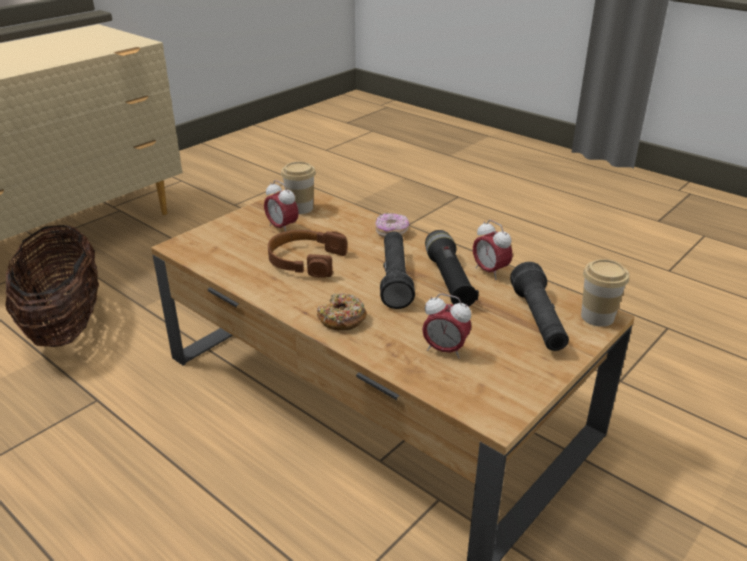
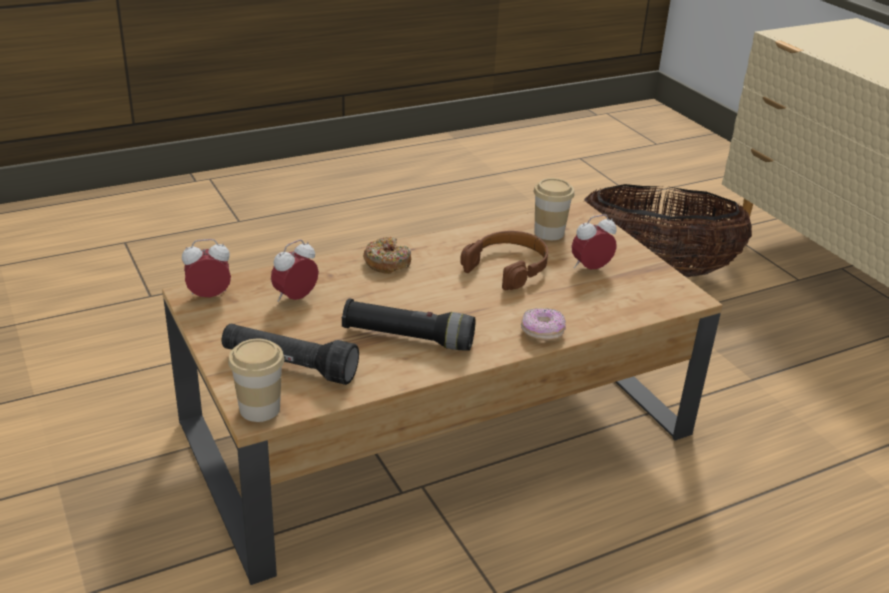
camera: 110 degrees right, 0 degrees up
(300, 208) = (639, 289): cup -> cup (549, 233)
(395, 279) = (435, 307): black flashlight -> none
(490, 272) = (405, 371): alarm clock -> alarm clock (209, 296)

